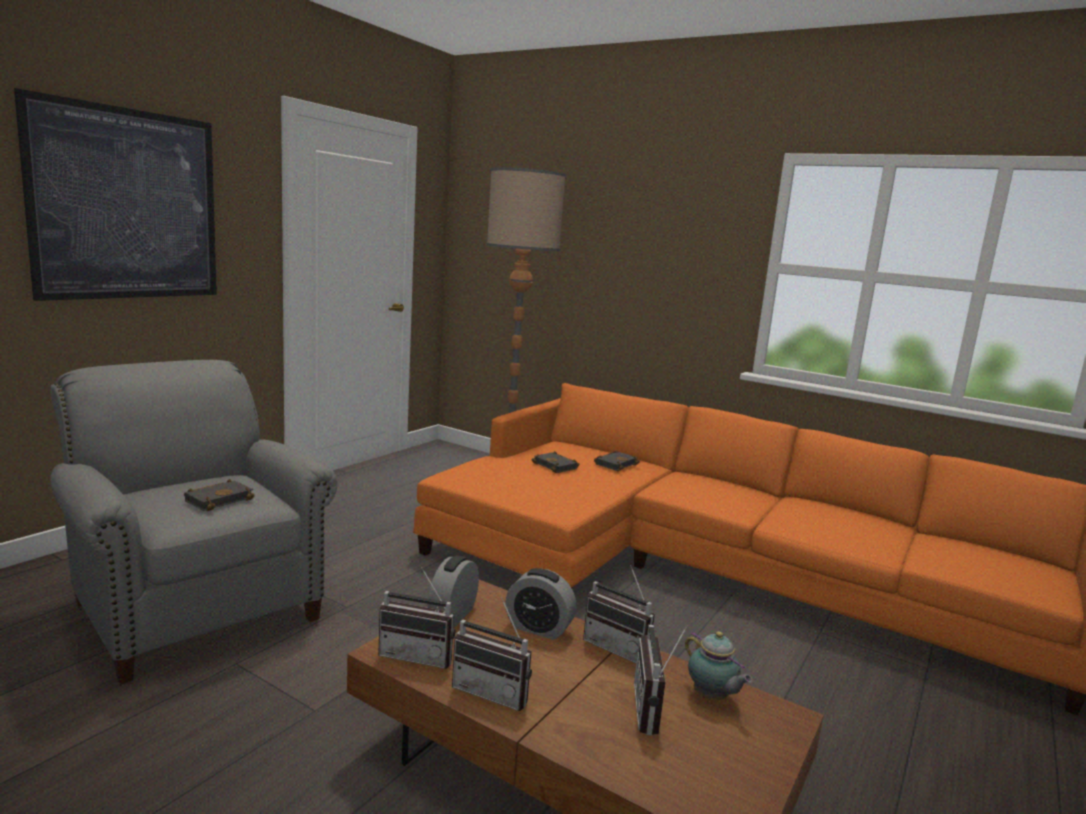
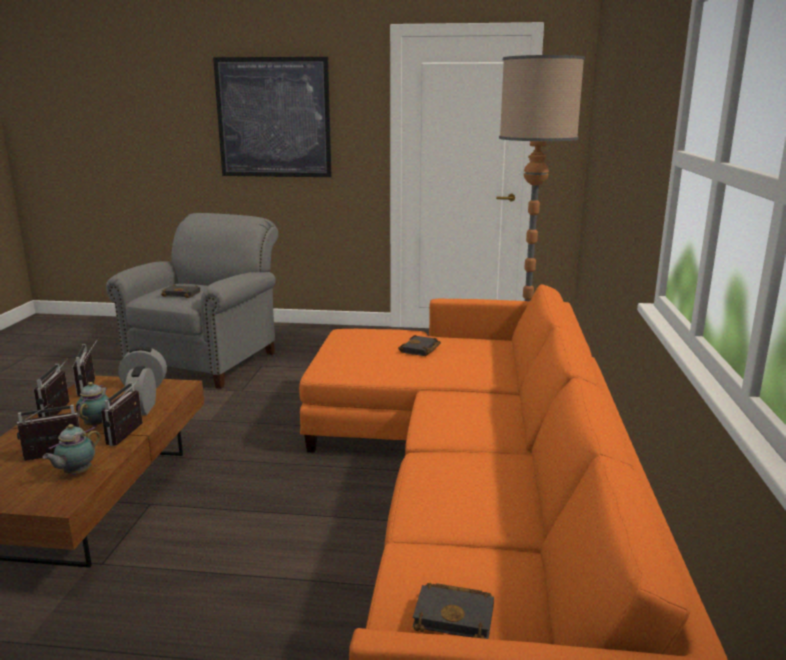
camera: 65 degrees right, 5 degrees up
(564, 666) = (97, 424): none -> teapot
(615, 464) = (469, 366): black book -> black book (456, 616)

